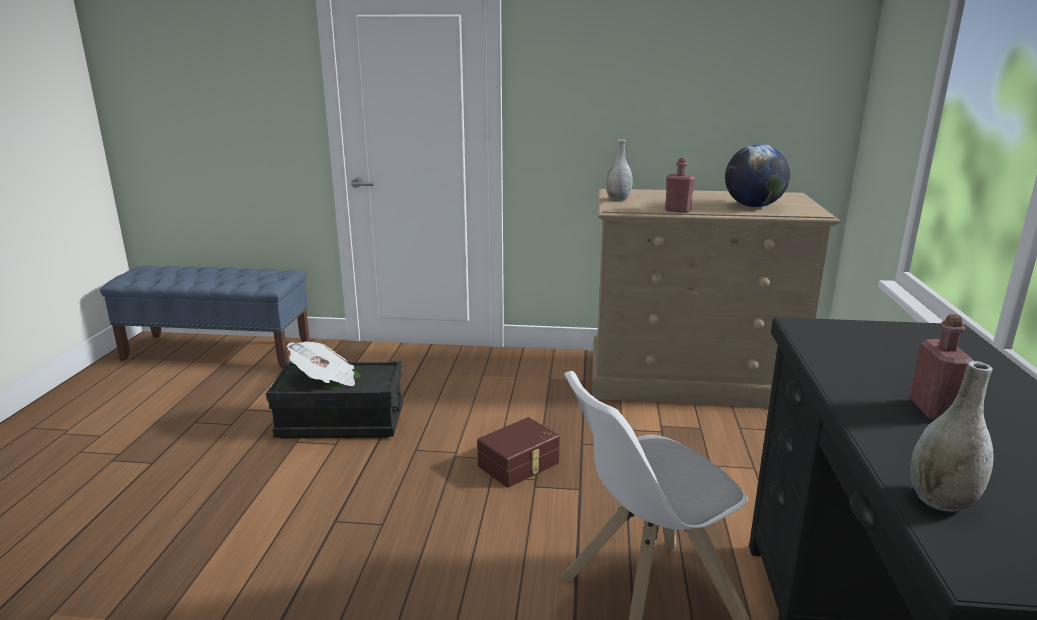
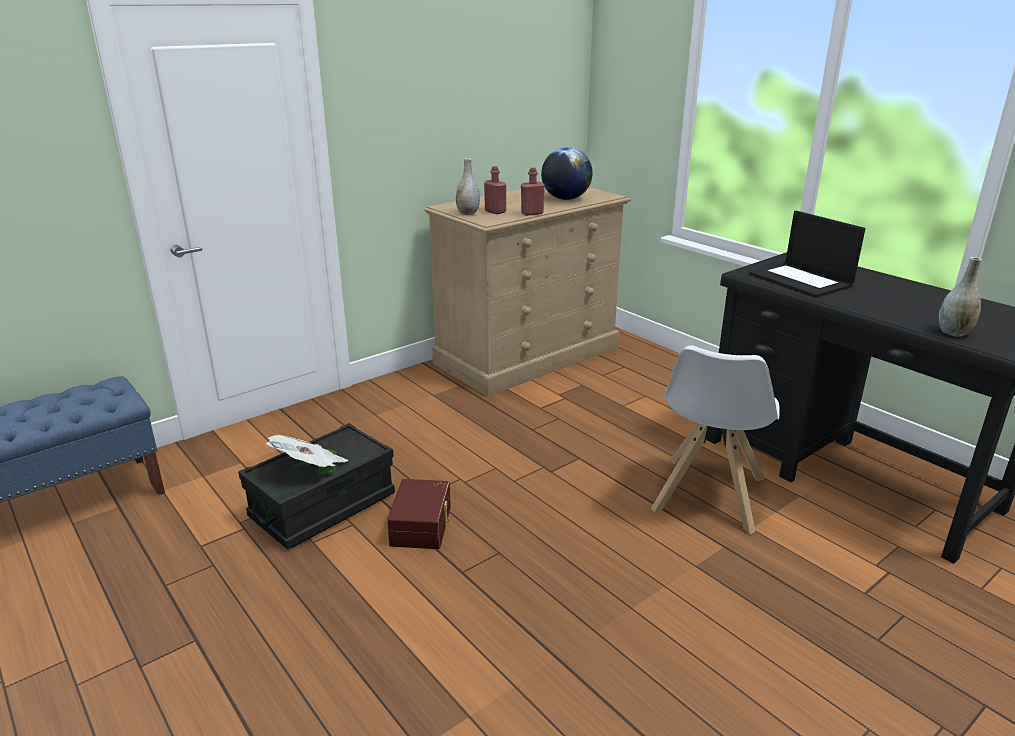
camera: 45 degrees left, 5 degrees up
(520, 465) = (518, 463): brown storage box -> brown storage box (423, 525)
(866, 355) = (802, 280): none -> laptop
(932, 410) = (875, 297): red bottle -> red bottle (495, 211)

